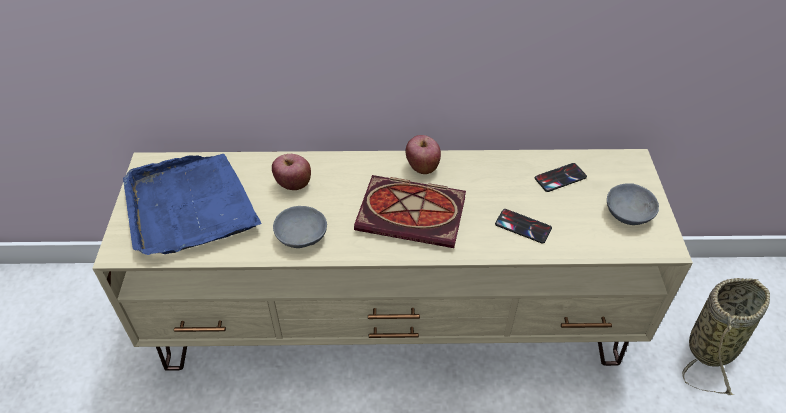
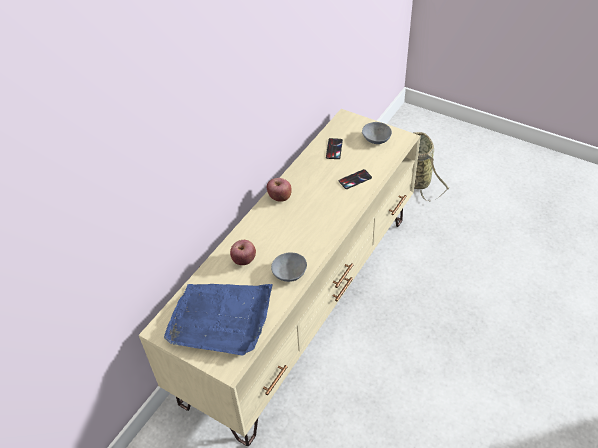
camera: 55 degrees left, 0 degrees up
(414, 213) = (312, 217): book -> none

